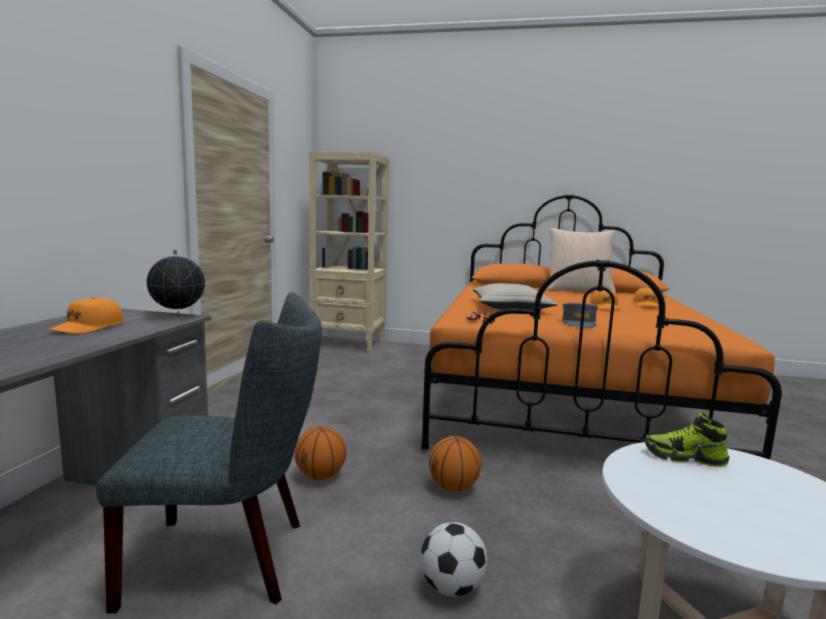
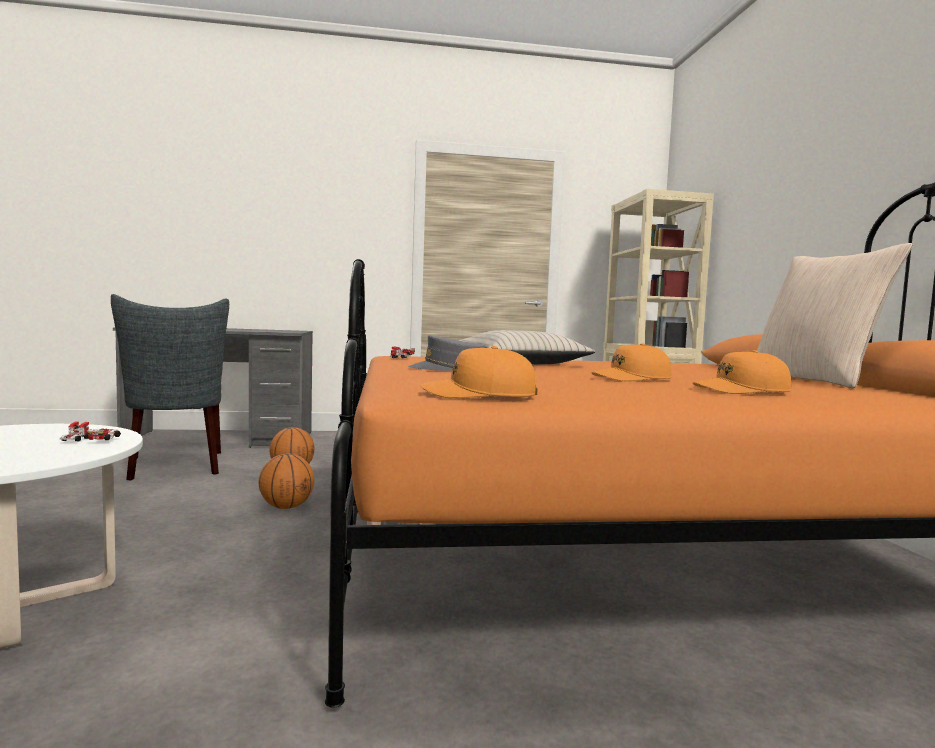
camera: 70 degrees right, 5 degrees down
(88, 327) = (247, 329): orange cap -> orange cap (479, 395)
(178, 316) = (292, 332): globe -> none
(452, 587) = (126, 515): football -> none
(684, 457) = (91, 440): shoe -> toy car

